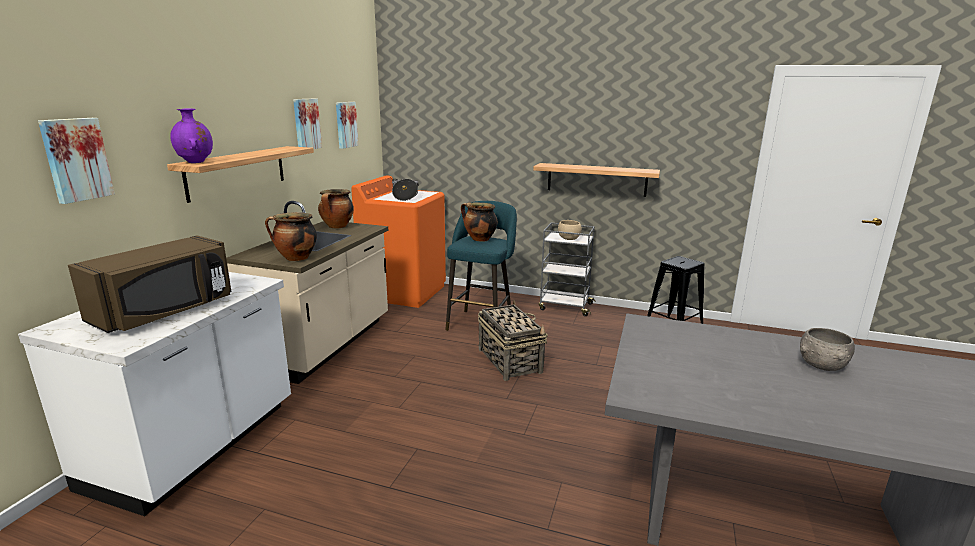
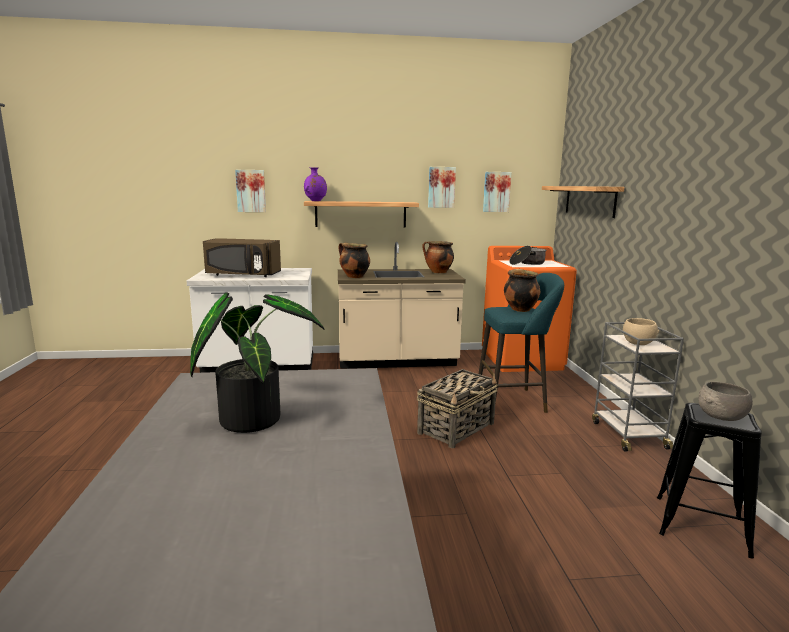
camera: 65 degrees right, 5 degrees down
(596, 179) = (696, 272): shelf -> shelf (589, 200)
(738, 374) = (253, 416): none -> potted plant
(822, 365) = (306, 464): grey bowl -> grey bowl (721, 416)

